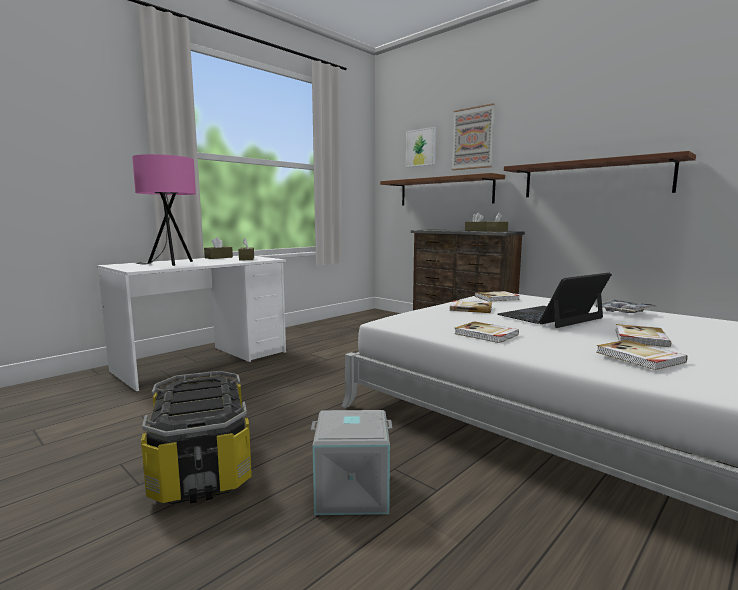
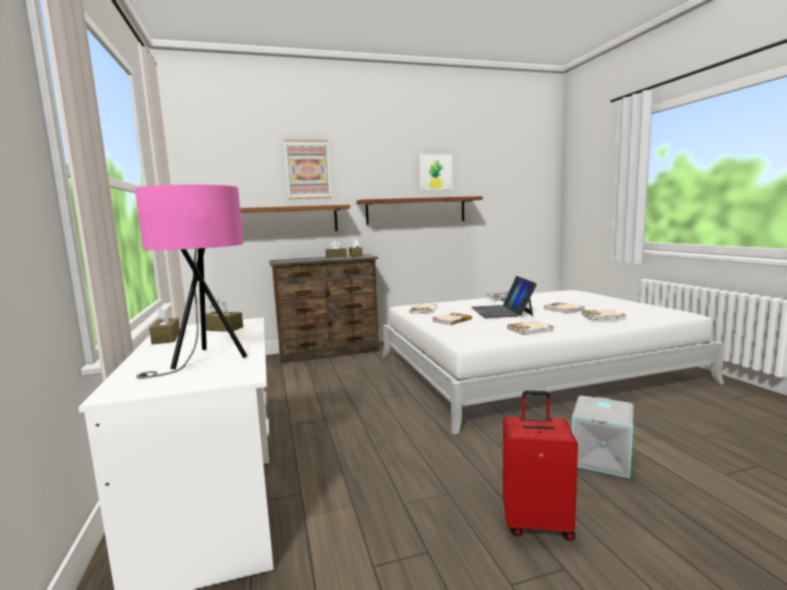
camera: 60 degrees left, 0 degrees up
(202, 465) = (537, 523): storage box -> red suitcase
(421, 147) = (242, 172): picture -> picture (435, 171)

